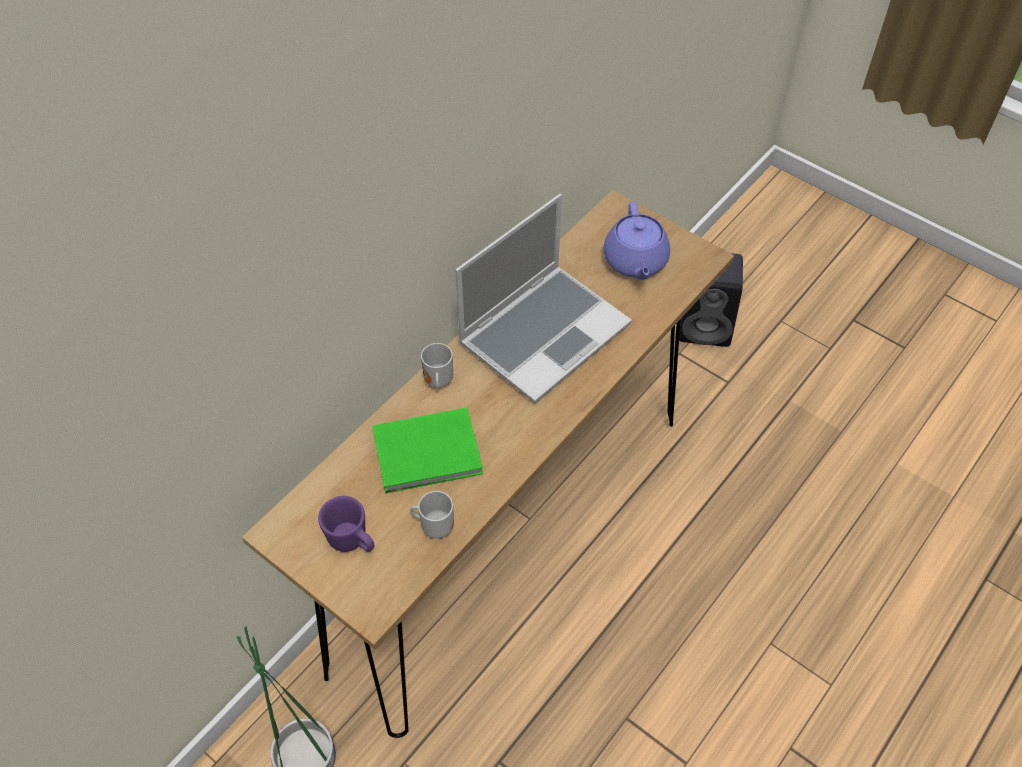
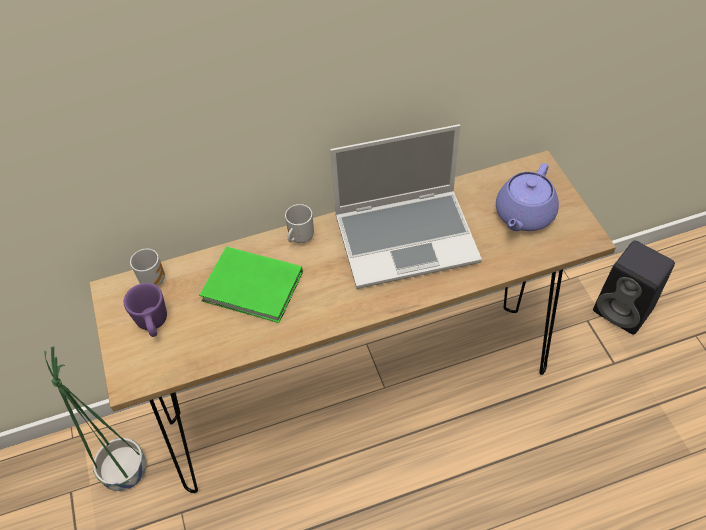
camera: 35 degrees right, 0 degrees up
(435, 526) = (216, 344): mug -> mug (153, 279)

